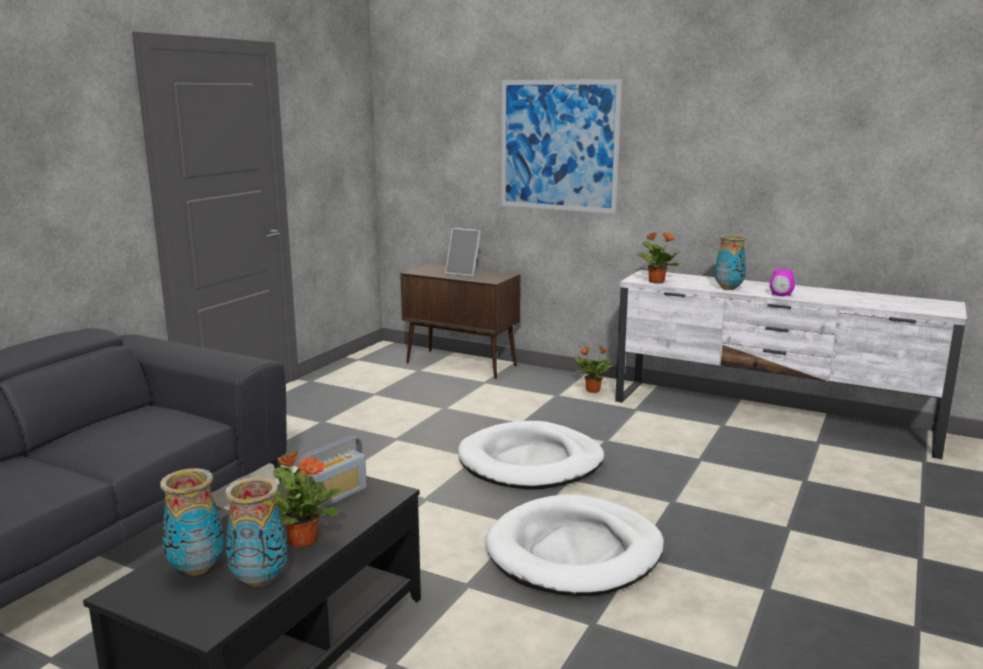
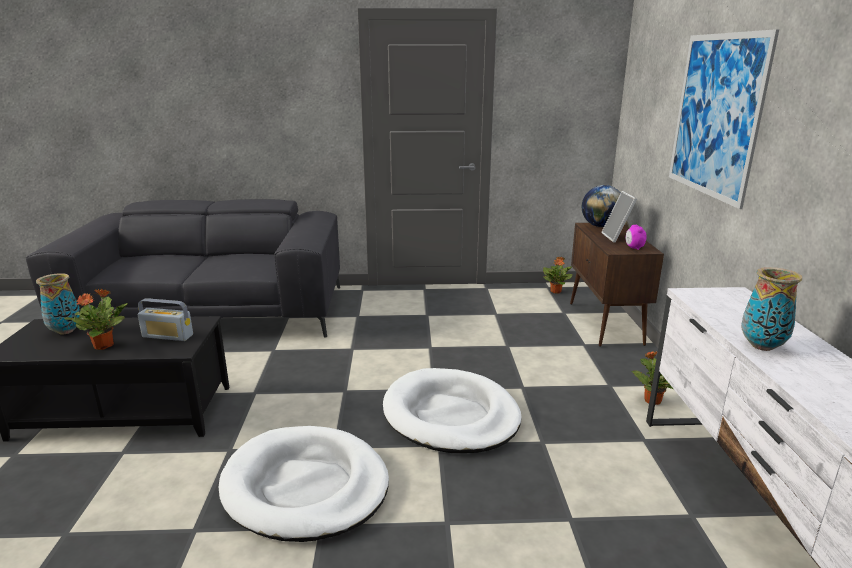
camera: 60 degrees right, 5 degrees up
(260, 580) = (51, 350): vase -> none
(426, 270) = (600, 226): none -> globe
(656, 281) = (704, 303): potted plant -> potted plant (556, 291)
(781, 295) = (800, 387): alarm clock -> alarm clock (633, 248)

